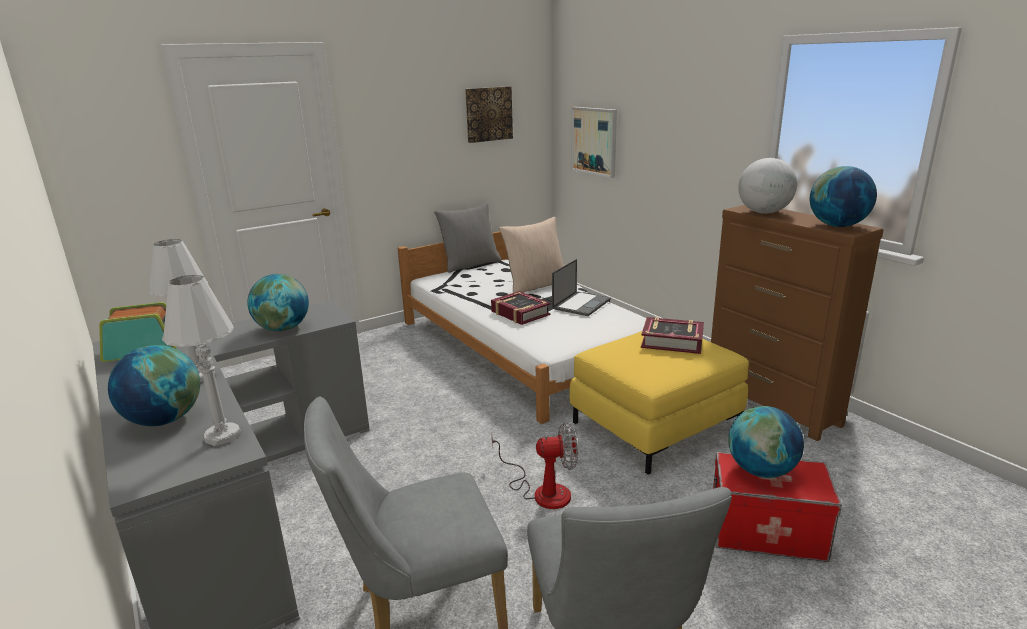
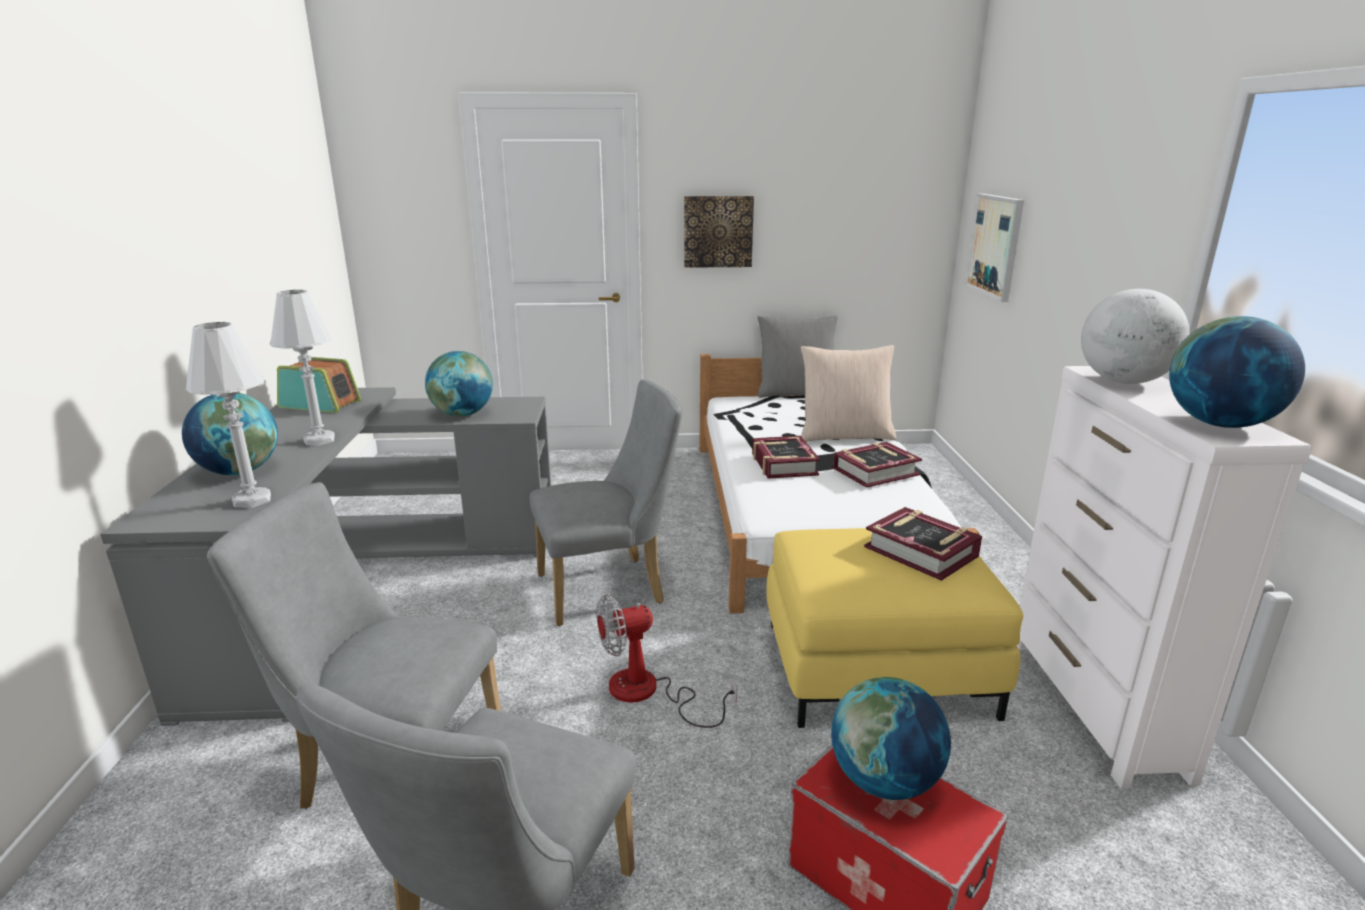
camera: 30 degrees right, 0 degrees up
(443, 435) = (610, 588): none -> grey chair
(488, 114) = (854, 196): picture -> picture (718, 231)
(542, 490) = (648, 693): fan -> fan turned 135 degrees clockwise
(581, 304) = (875, 471): laptop -> book
(771, 405) = (1095, 705): brown dresser -> white dresser

